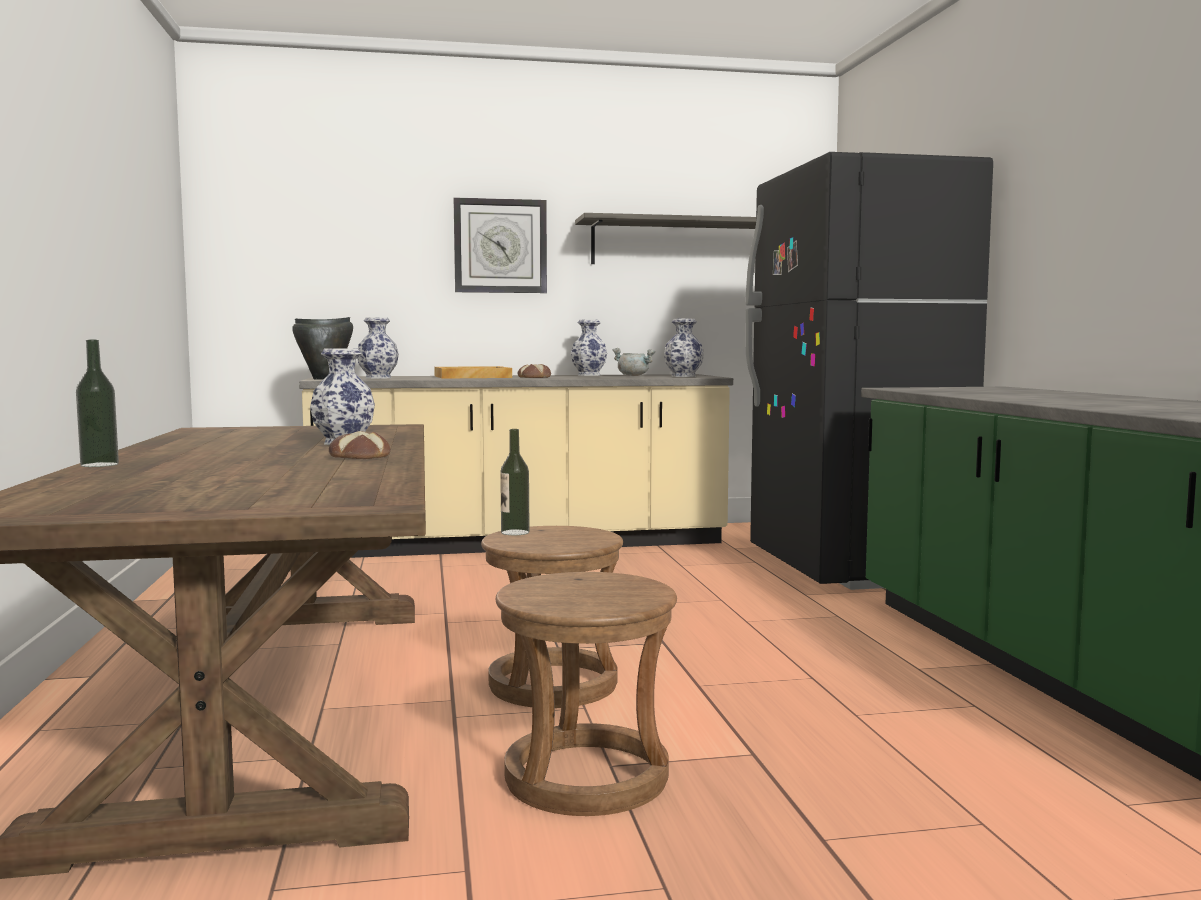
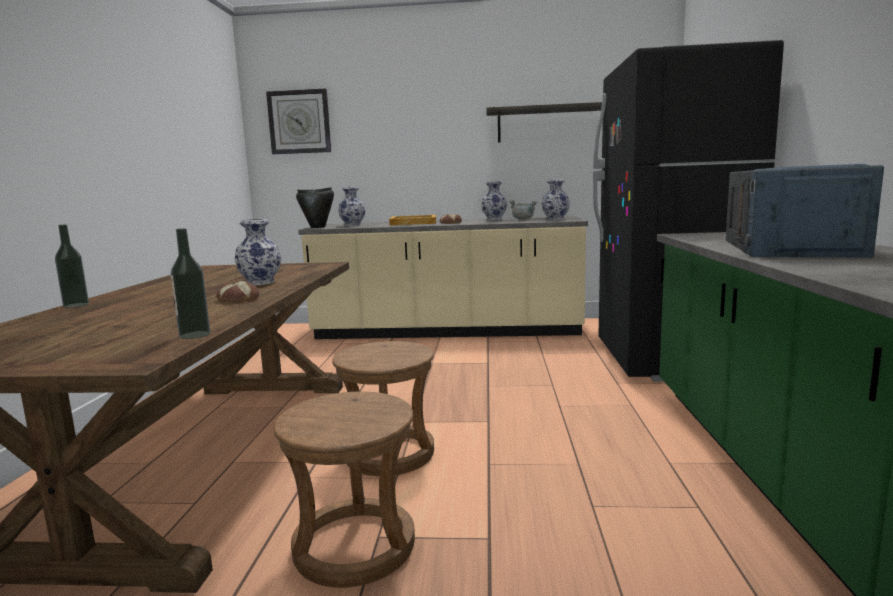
camera: 15 degrees right, 5 degrees up
(500, 246) = (436, 134): wall clock -> wall clock (299, 122)
(515, 532) = (364, 347): bottle -> bottle (194, 335)
(1042, 396) = (789, 247): none -> blue microwave

